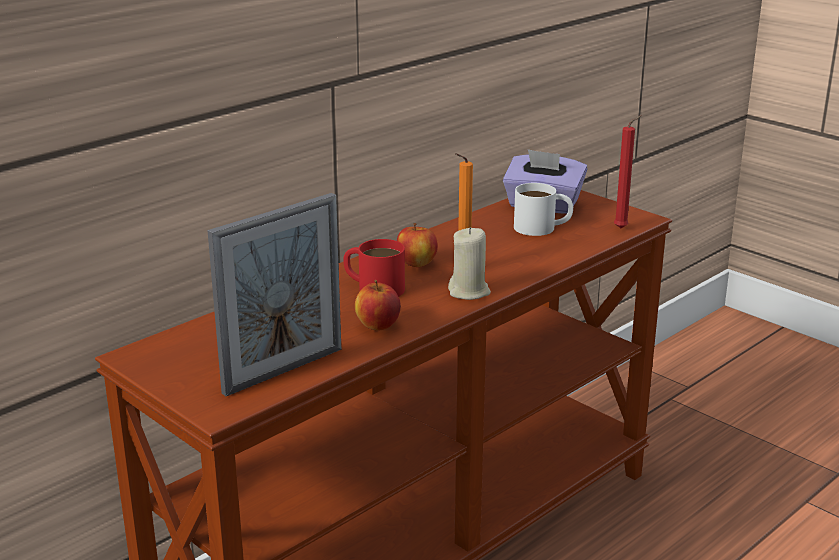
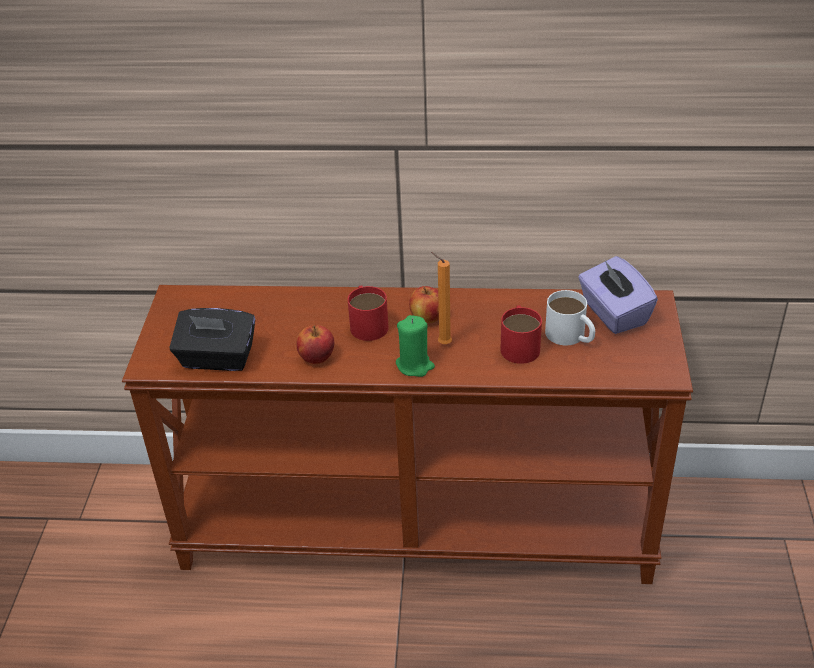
camera: 50 degrees right, 15 degrees up
(283, 370) = (217, 358): picture frame -> black tissue box
(469, 292) = (415, 365): beige candle -> green candle
(518, 246) = (519, 344): none -> red mug
(623, 228) = (631, 375): red candle -> none

